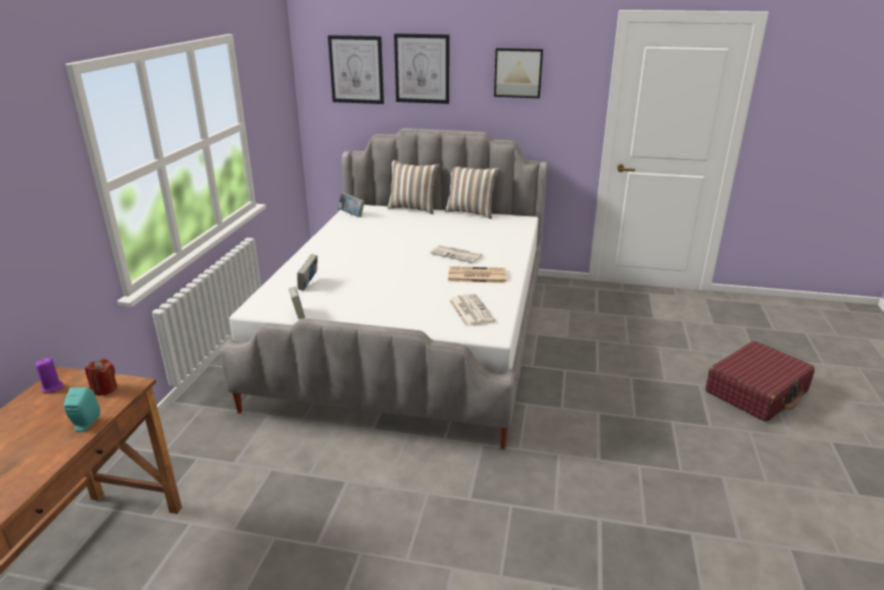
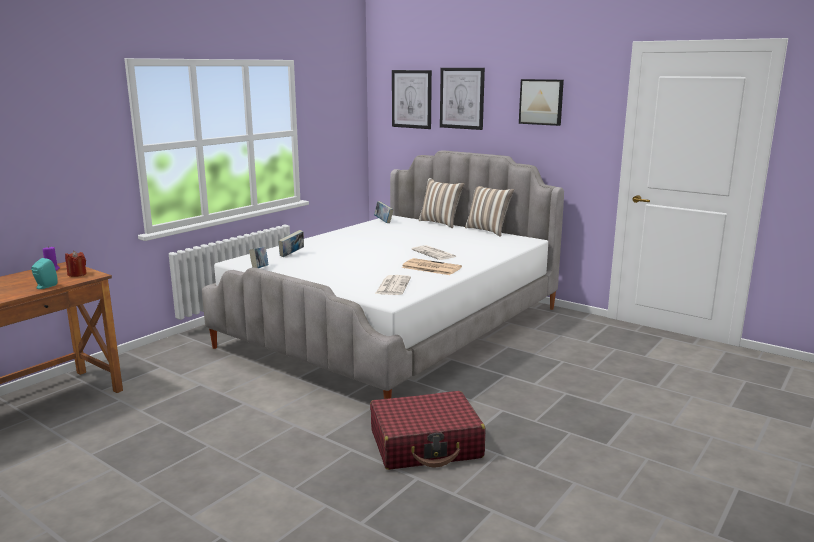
camera: 25 degrees right, 10 degrees down
(756, 392) = (694, 432): red suitcase -> red suitcase (426, 444)

